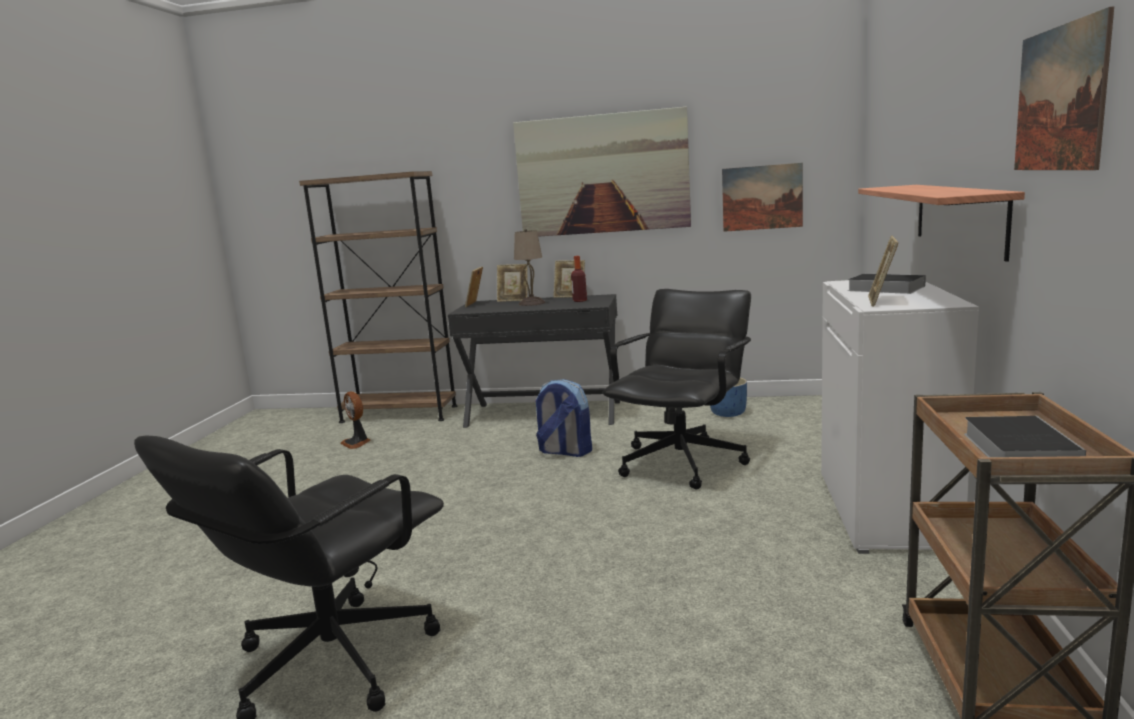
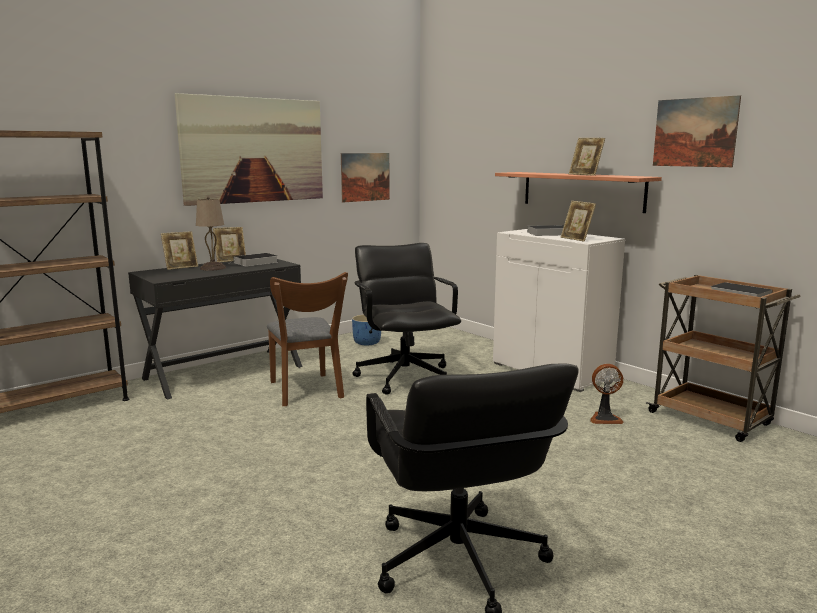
camera: 50 degrees left, 0 degrees up
(357, 443) = (70, 440): fan -> fan (604, 418)
(475, 304) = (150, 273): picture frame -> picture frame (585, 175)
(564, 451) = (307, 392): backpack -> brown chair
(579, 300) = (255, 262): bottle -> book

